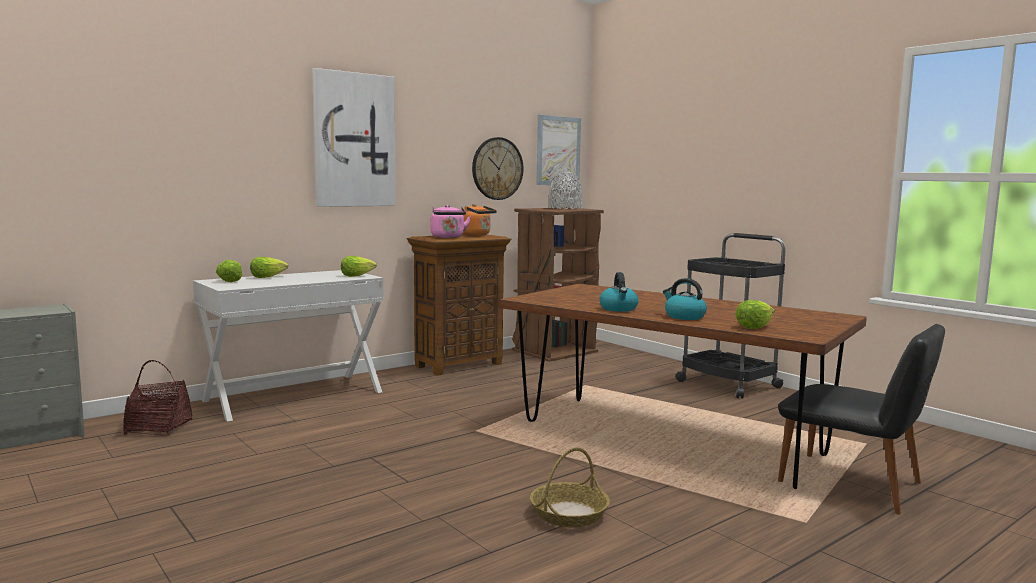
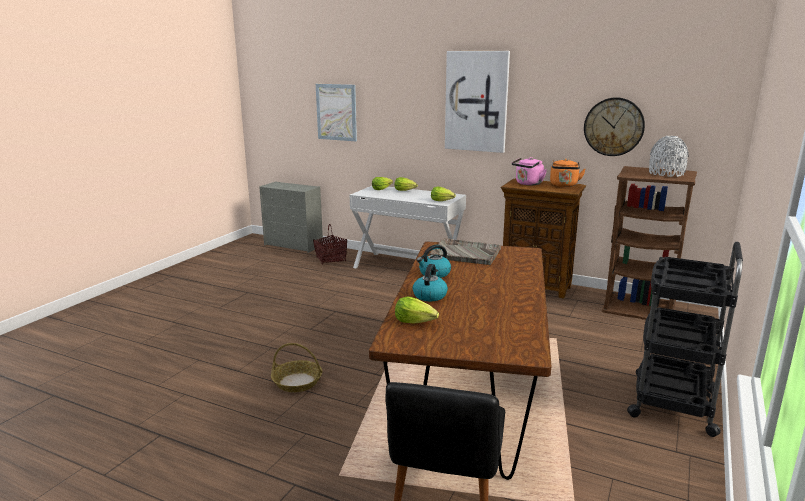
camera: 65 degrees right, 10 degrees up
(558, 151) = (700, 110): picture -> picture (336, 112)
(564, 296) = (465, 253): none -> grey tray

